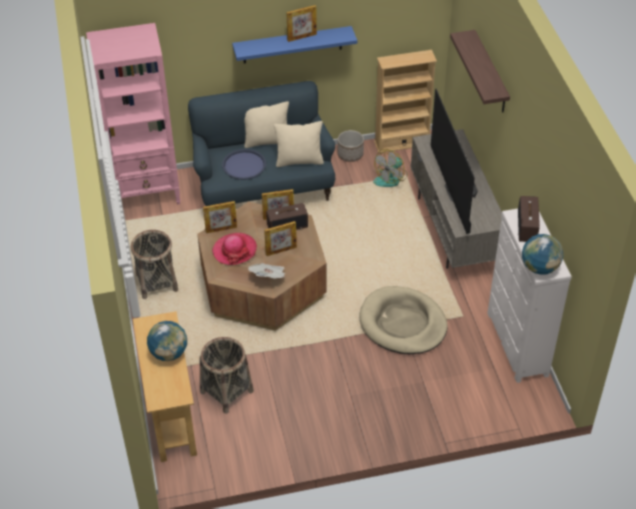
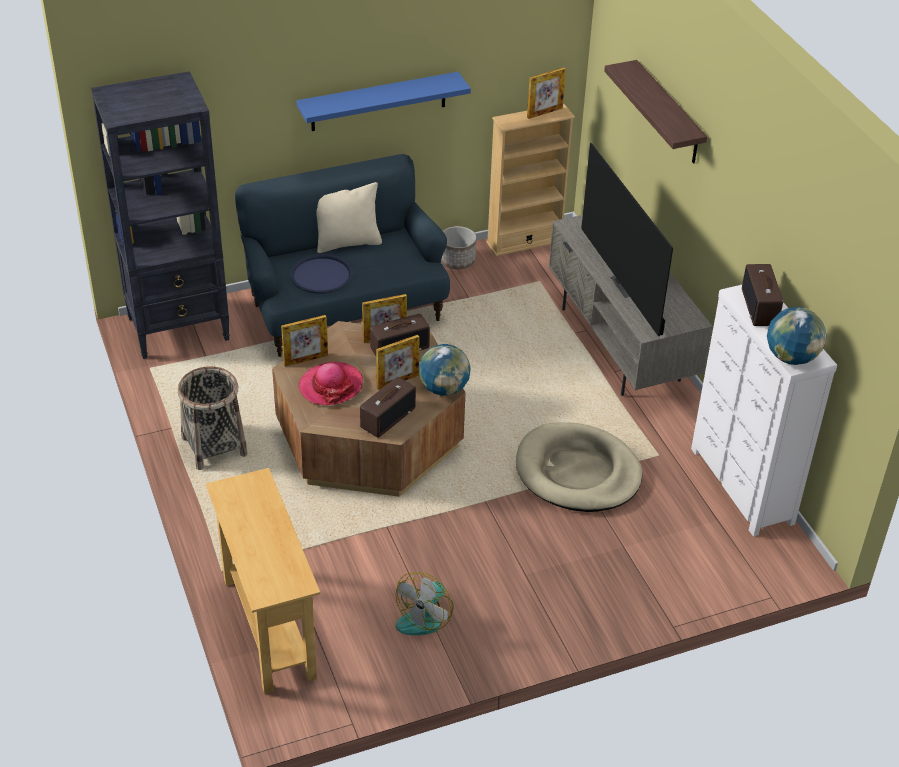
camera: 10 degrees left, 5 degrees down
(147, 192) = (179, 328): pink bookcase -> black bookcase
(169, 353) = (269, 526): globe -> globe (444, 389)
(226, 392) = (344, 586): basket -> none
(269, 277) = (387, 417): newspaper -> radio
(299, 161) = (398, 264): beige pillow -> none
(302, 37) = (393, 88): picture frame -> picture frame (544, 112)
(391, 178) = (519, 287): fan -> fan (426, 616)

